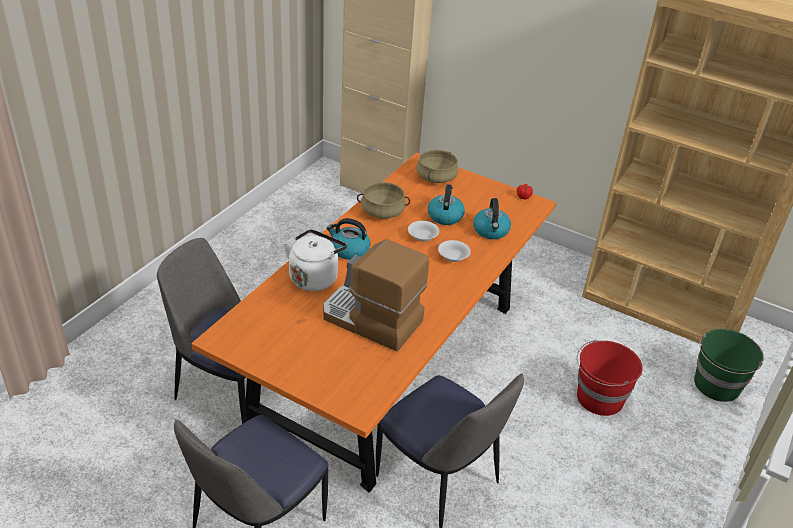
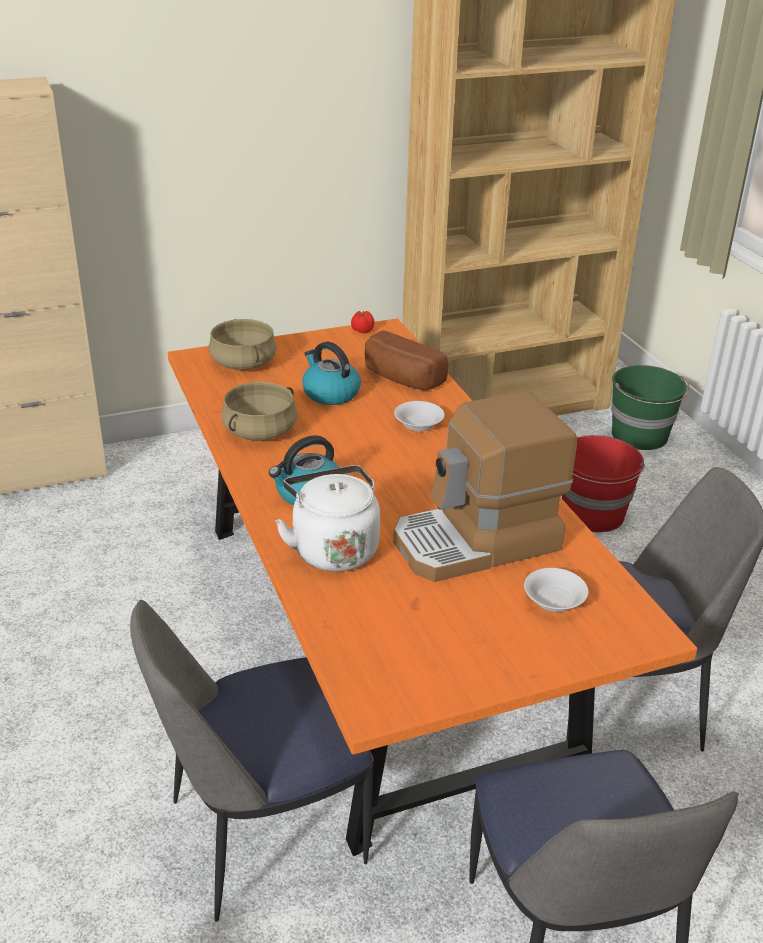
camera: 50 degrees left, 5 degrees down
(423, 237) = (352, 427): white bowl -> white bowl (554, 601)
(491, 231) = (400, 379): kettle -> bread

